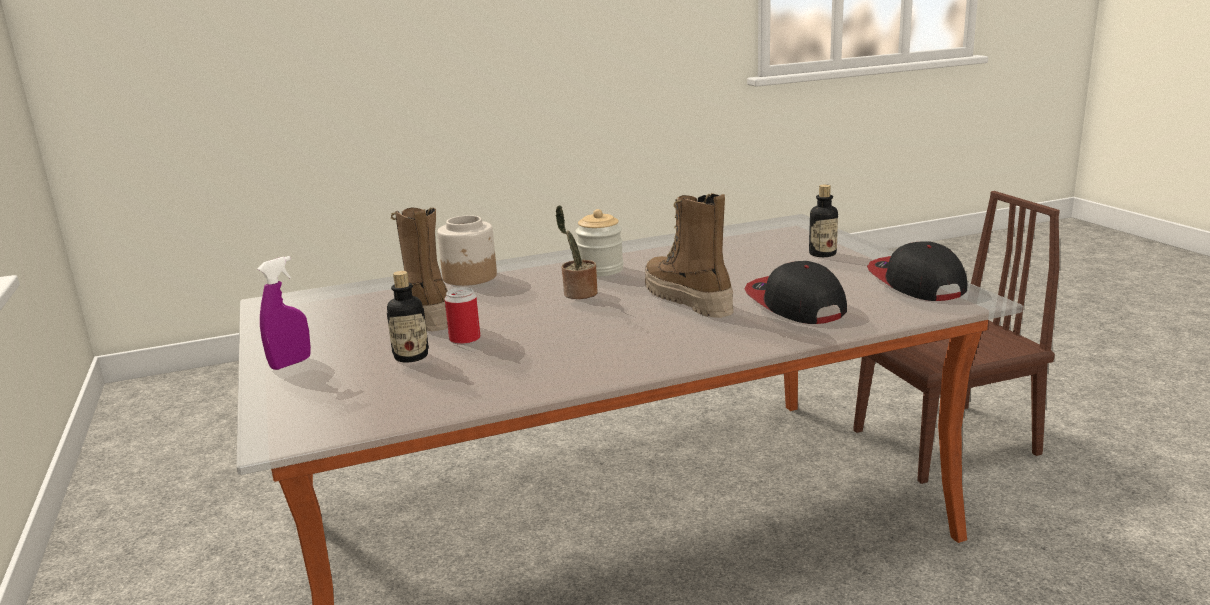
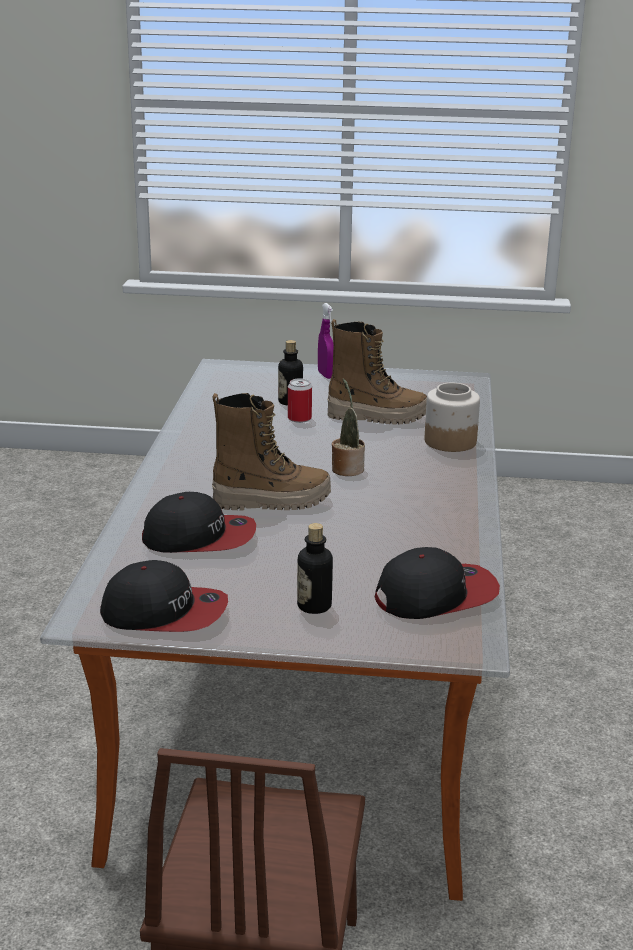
camera: 115 degrees right, 5 degrees up
(600, 270) = (404, 491): jar -> none
(751, 235) = (436, 595): none -> cap

